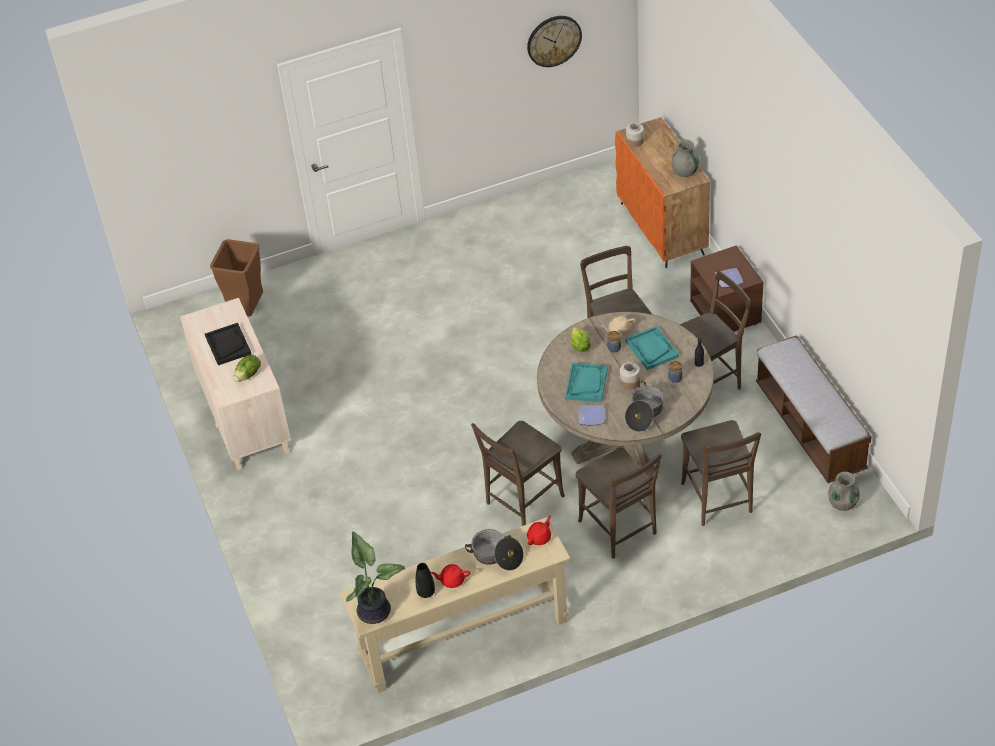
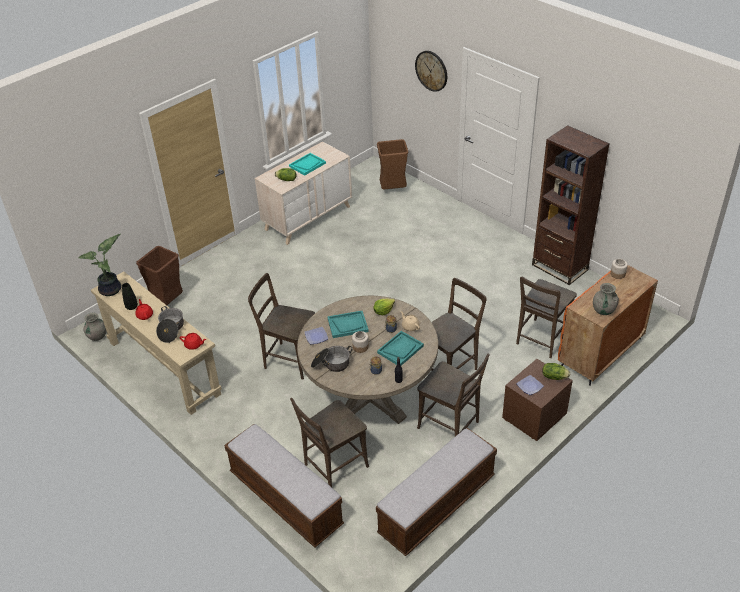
camera: 65 degrees right, 5 degrees down
(228, 345) = (307, 165): black tray -> turquoise tray
(333, 612) = (168, 303): none -> brown trash can
(506, 210) = (559, 267): none -> brown bookcase
(554, 40) = (637, 171): wall clock -> wall clock (431, 70)
(620, 530) = (282, 418): brown chair -> brown chair (541, 340)
(724, 256) = (554, 376): none -> lettuce
(745, 554) = (285, 499): none -> bench
(842, 503) = (363, 550): grey vase -> grey vase (97, 336)

